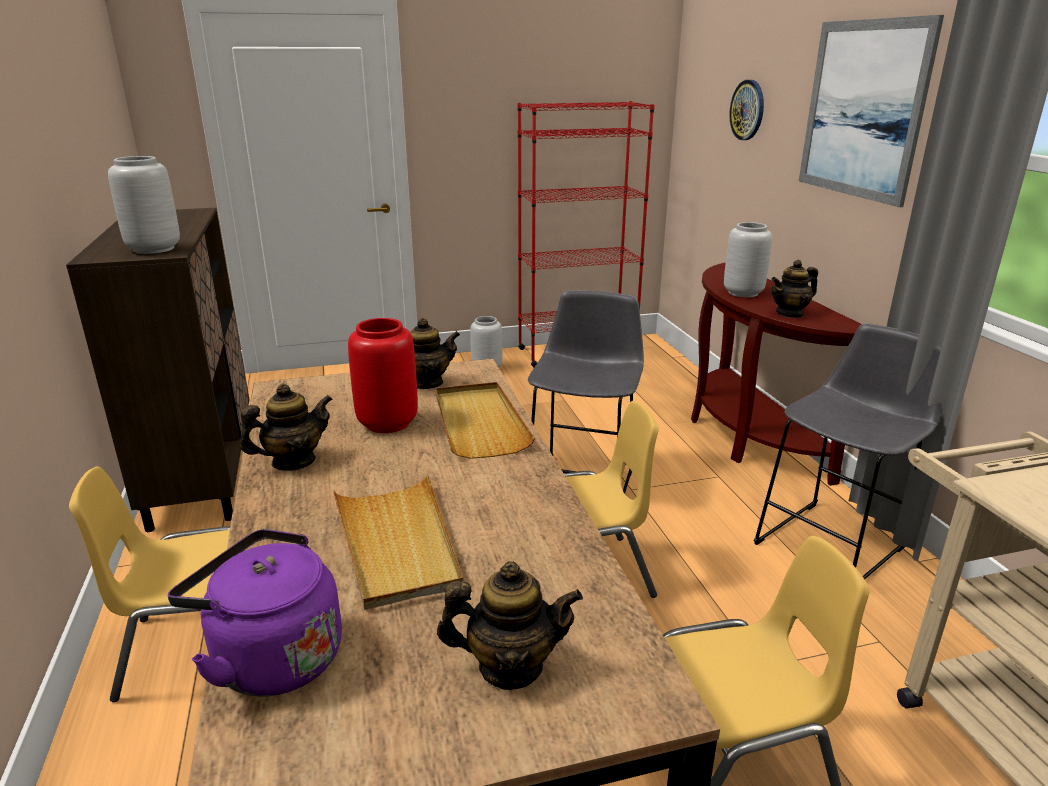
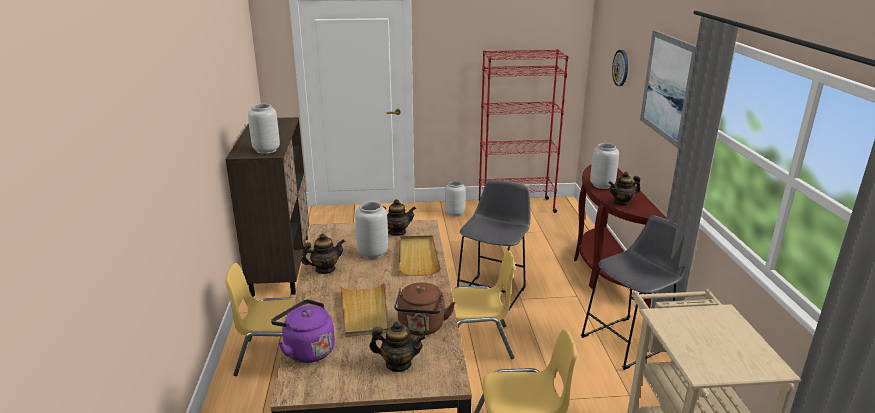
camera: 10 degrees right, 0 degrees up
(386, 423) = (372, 253): red vase -> grey vase
(535, 566) = (421, 328): none -> brown kettle

